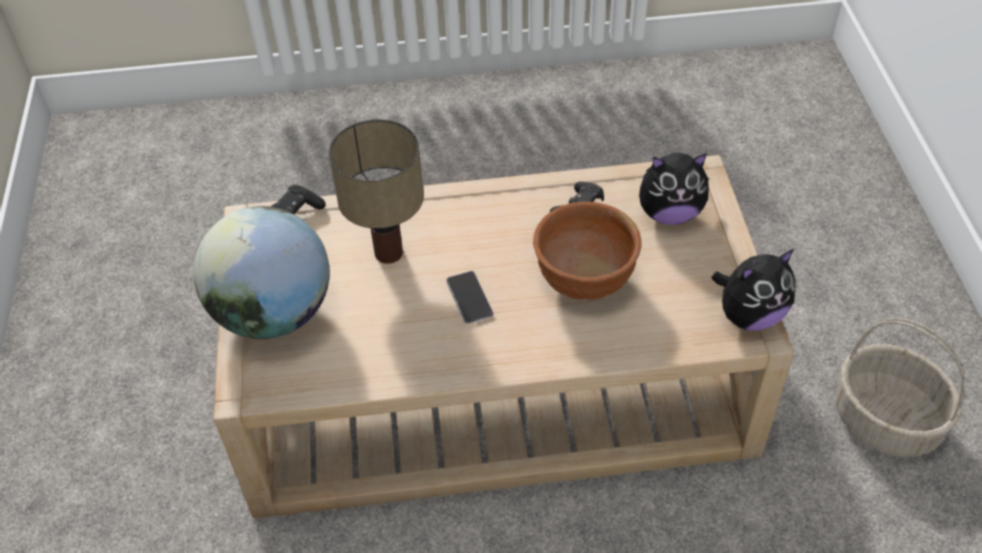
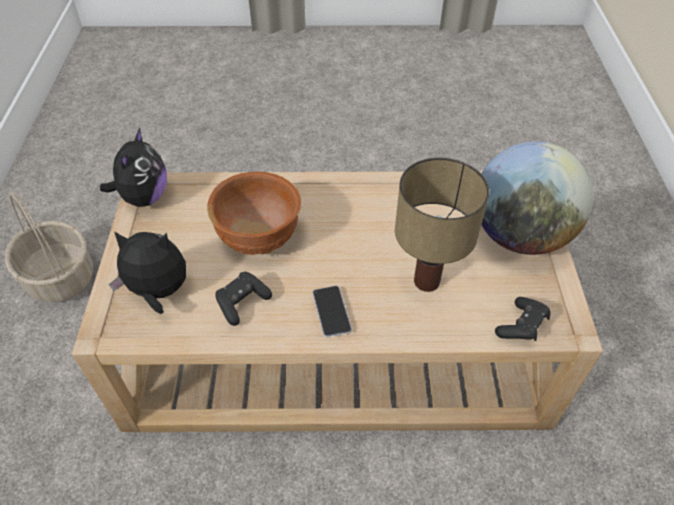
camera: 175 degrees left, 0 degrees up
(469, 298) = (357, 234): phone -> phone (331, 312)
(749, 315) = (144, 197): plush toy -> plush toy turned 120 degrees clockwise

